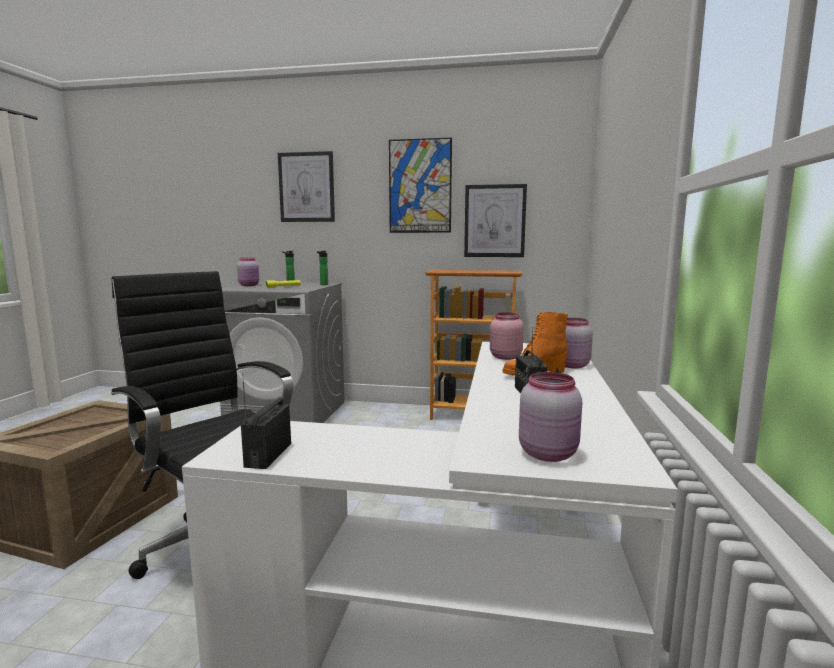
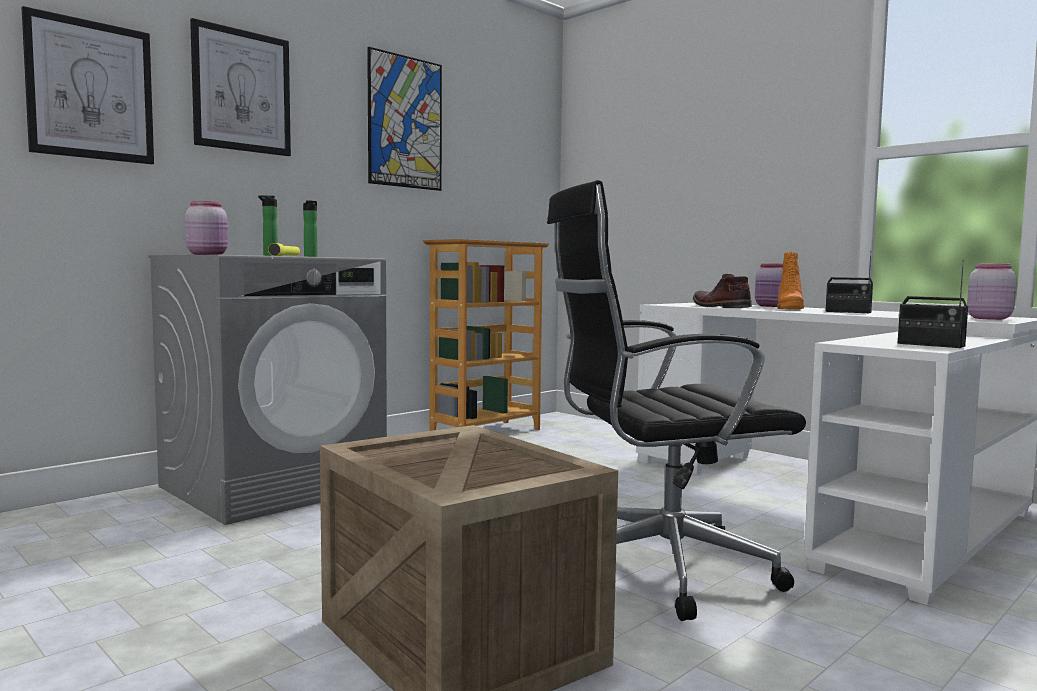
camera: 55 degrees left, 5 degrees down
(494, 221) = (483, 181): picture -> picture (90, 90)
(504, 357) = (719, 307): pink jar -> brown boot

